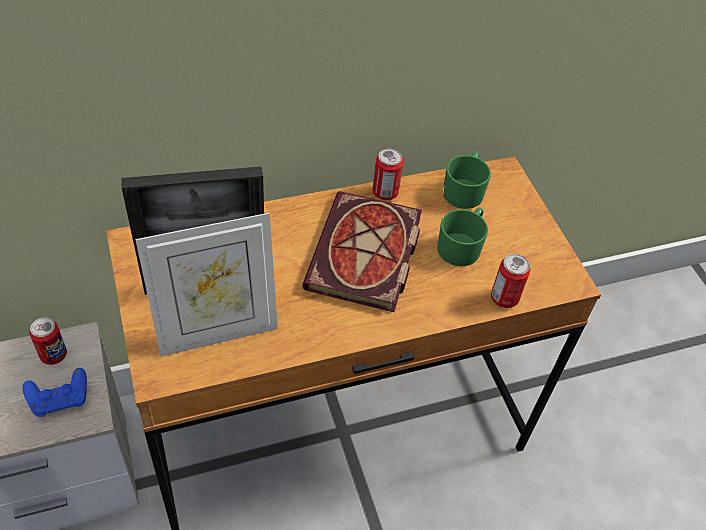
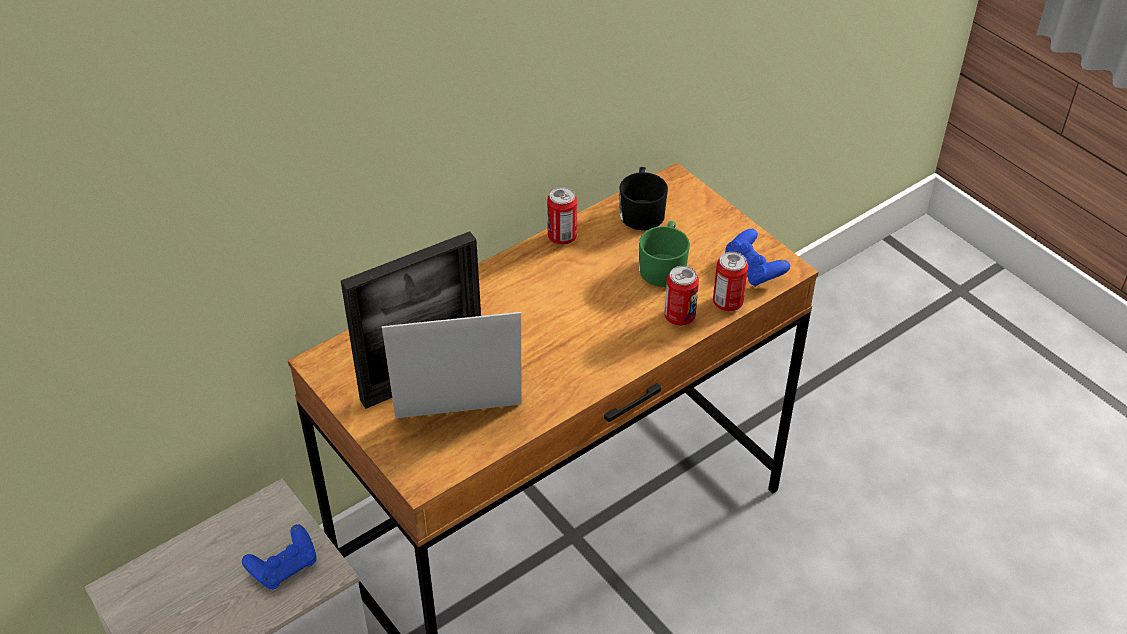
camera: 15 degrees left, 5 degrees down
(53, 355) = (252, 526): can -> can (679, 317)
(217, 332) = (459, 420): picture frame -> picture frame turned 150 degrees counterclockwise
(366, 257) = (573, 305): book -> none
(464, 190) = (641, 211): green mug -> black mug
(541, 274) = (753, 270): none -> blue game controller

